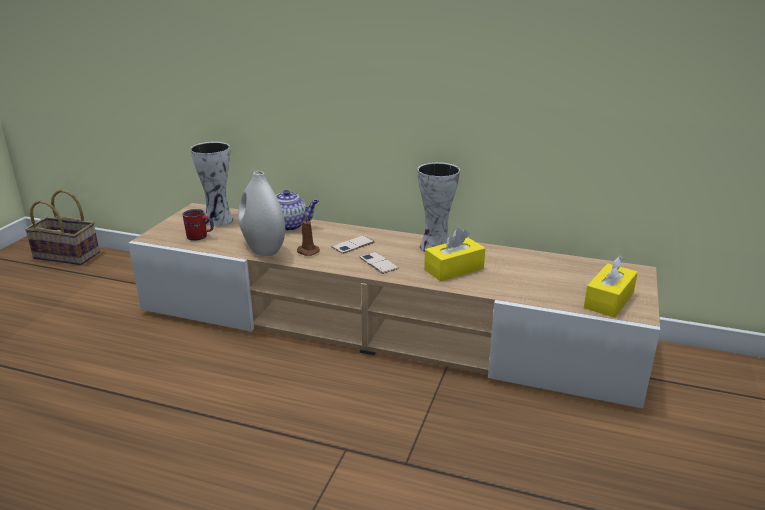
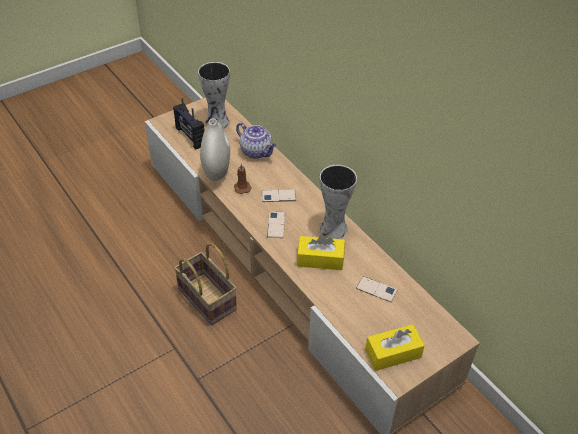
camera: 35 degrees right, 20 degrees up
(69, 255) = (150, 85): basket -> basket (209, 299)
(200, 237) = (190, 137): red mug -> radio
(531, 268) = (376, 289): none -> phone

